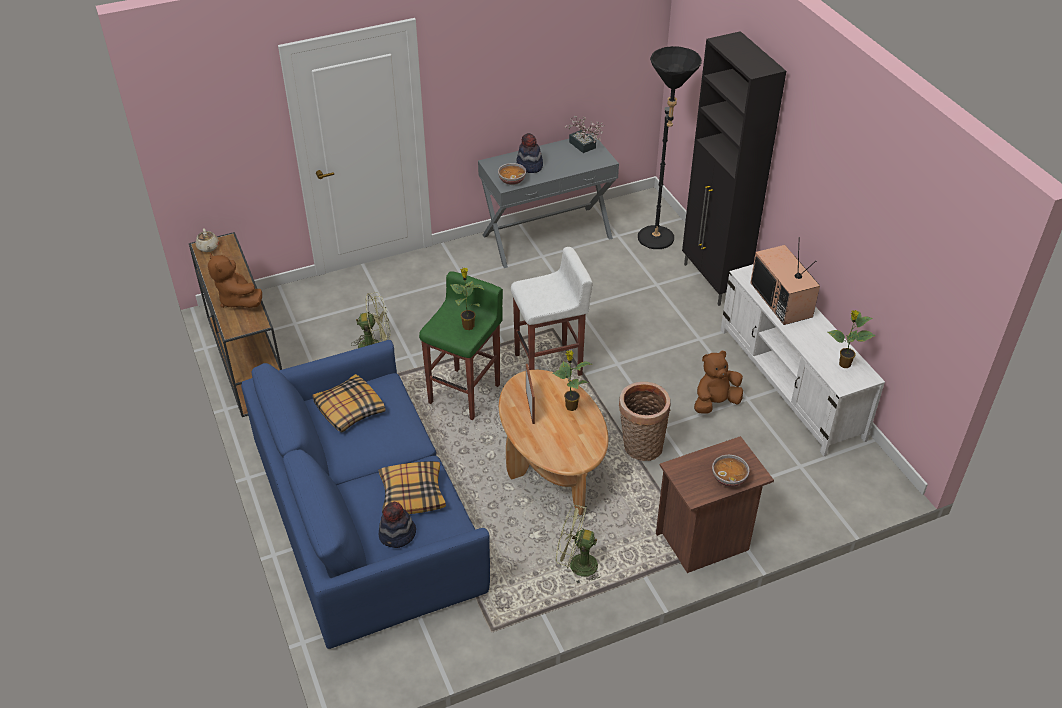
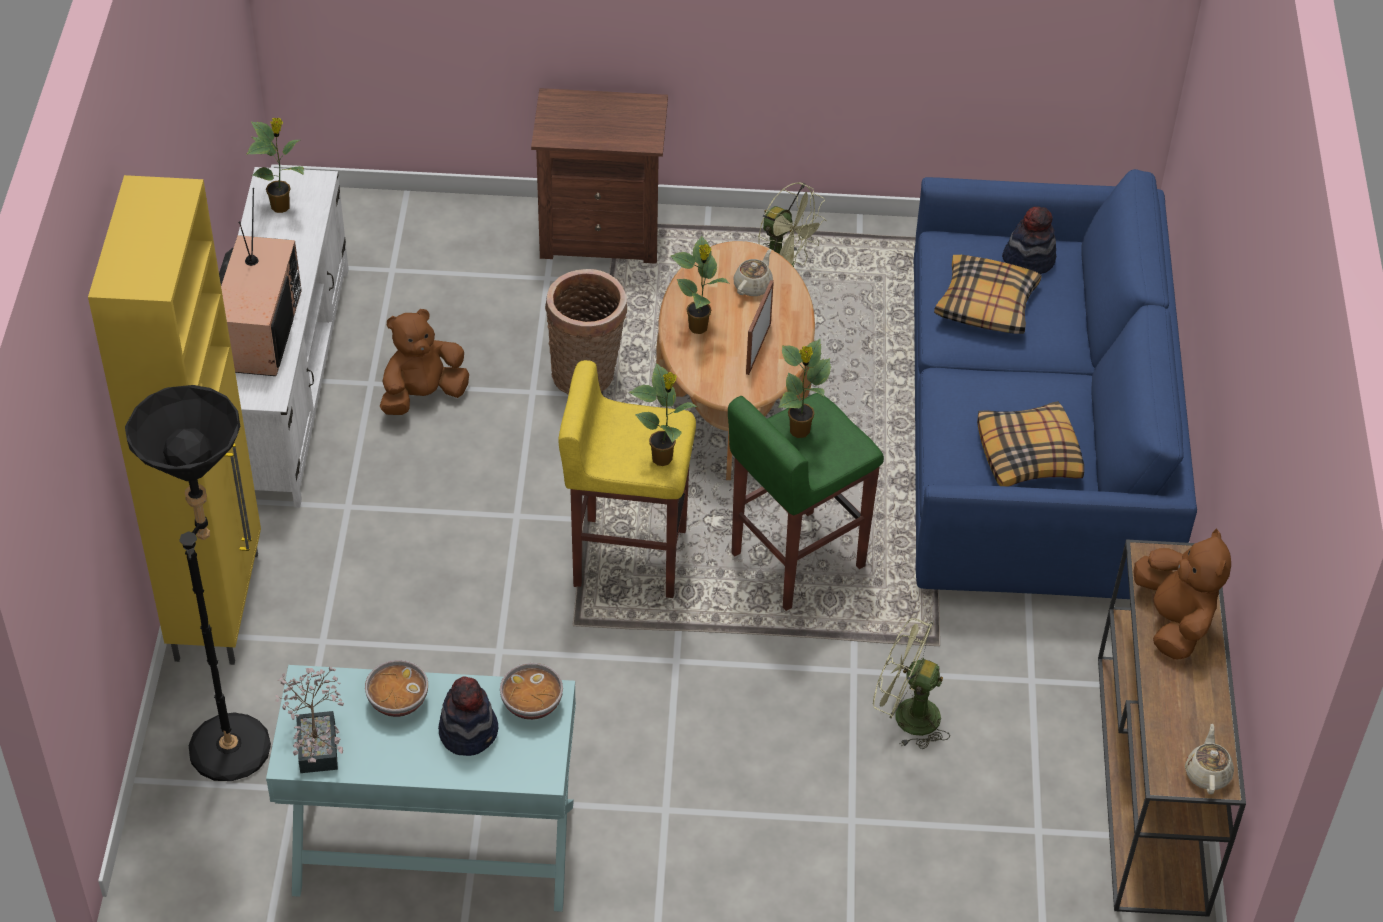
camera: 155 degrees left, 5 degrees up
(527, 290) = (663, 459): none -> potted plant
(547, 236) = (434, 848): grey console table -> turquoise console table
(549, 365) = (628, 556): white stool -> yellow stool
(557, 443) = (753, 286): none -> beige teapot
(713, 281) = (218, 604): black cabinet -> yellow cabinet
(715, 402) = (422, 395): brown plush toy -> brown plush toy turned 150 degrees clockwise
(729, 478) = (592, 107): bowl -> bowl (397, 701)

